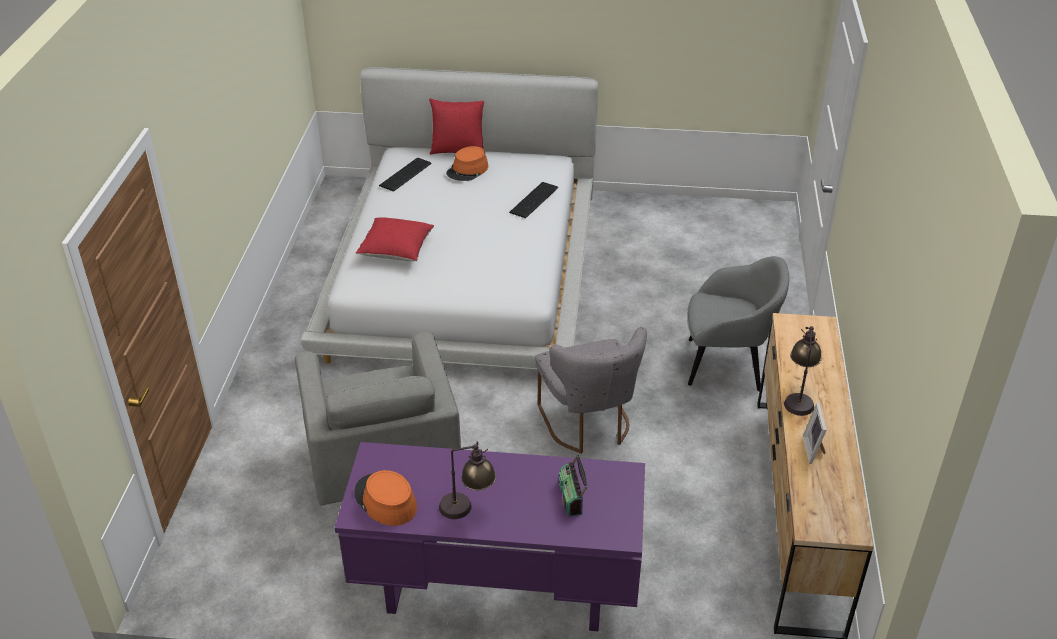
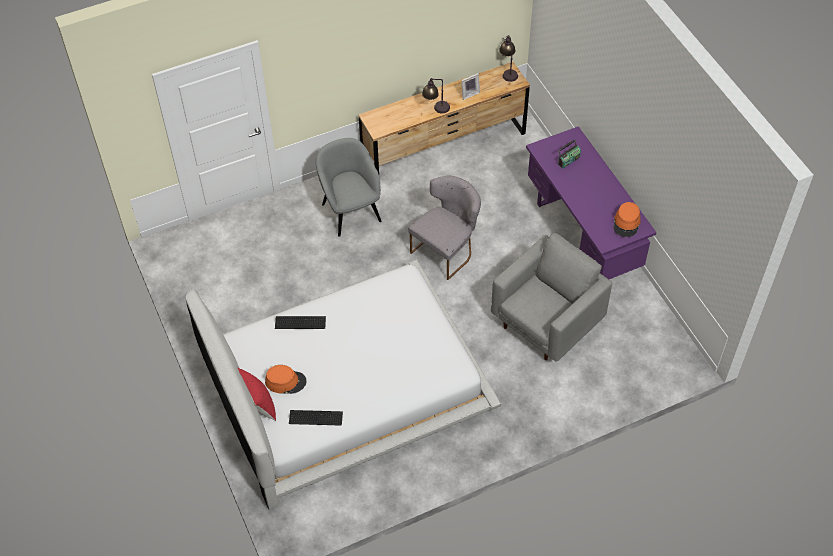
camera: 120 degrees left, 15 degrees up
(396, 250) = (410, 367): red pillow -> none
(467, 509) = (605, 192): table lamp -> table lamp (508, 71)

